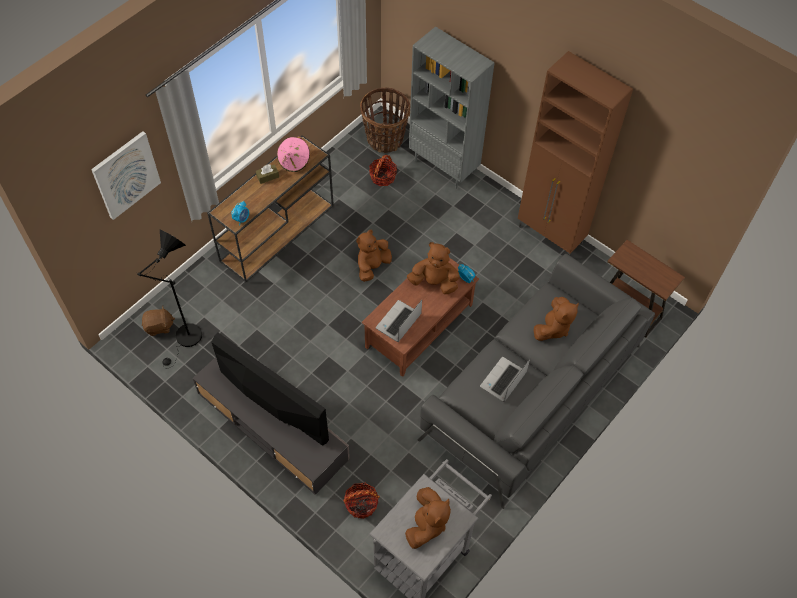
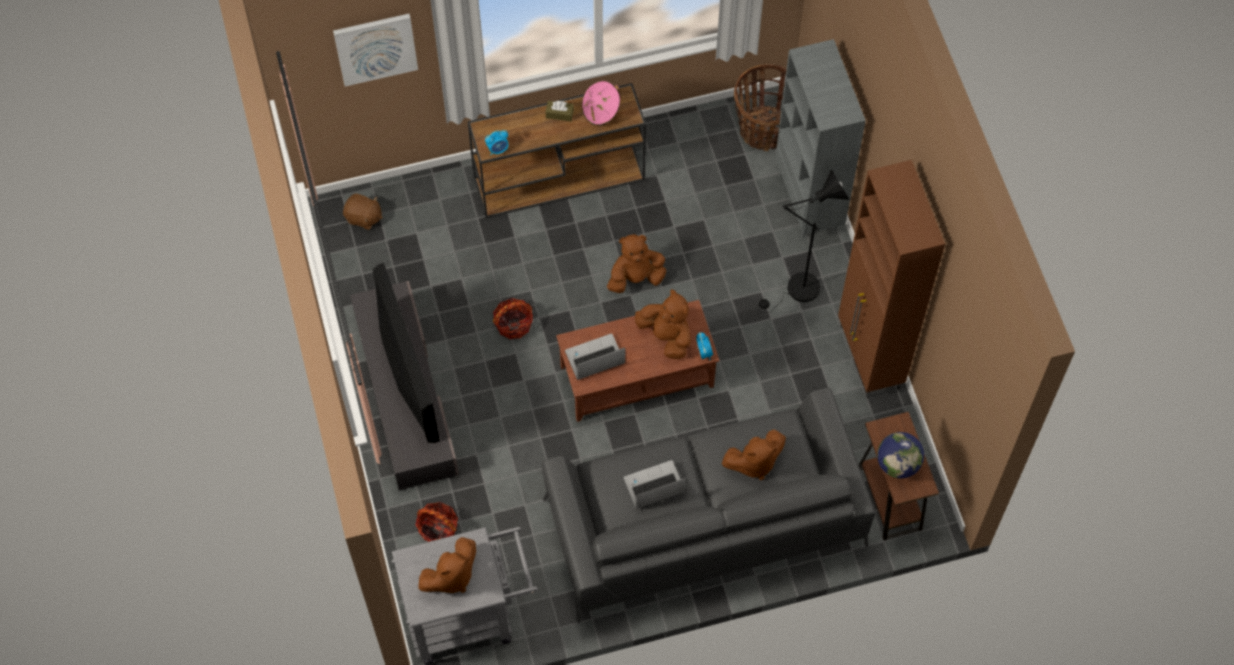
camera: 35 degrees right, 5 degrees up
(186, 340) = (381, 248): black floor lamp -> black floor lamp (798, 291)
(383, 177) = (726, 176): basket -> basket (513, 324)
(647, 274) = (897, 464): none -> globe

